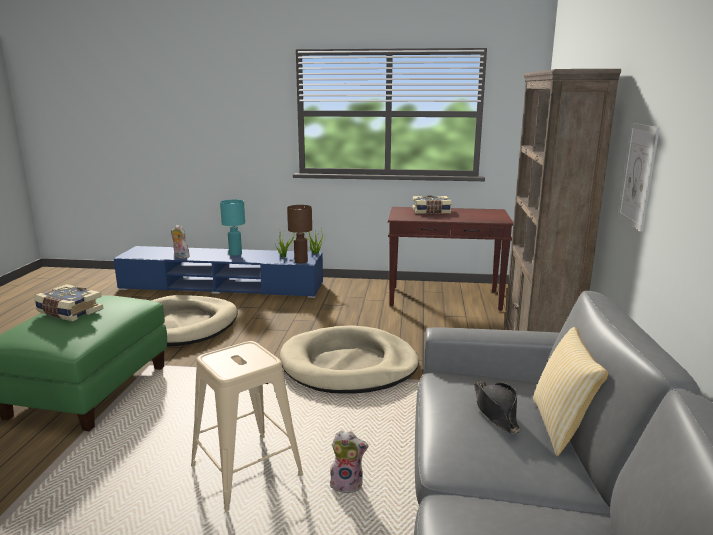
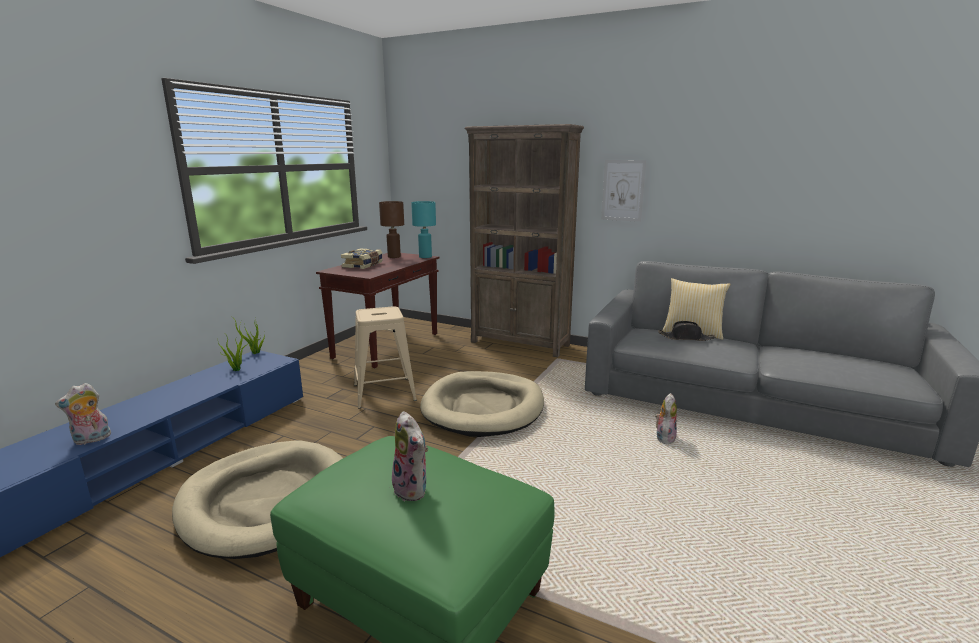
camera: 70 degrees left, 0 degrees up
(69, 312) = (413, 489): book -> plush toy
(236, 254) = (165, 396): turquoise table lamp -> turquoise table lamp (425, 257)
(245, 470) = (640, 480): beige stool -> beige stool (384, 392)
(301, 261) = (274, 363): brown table lamp -> brown table lamp (394, 257)

